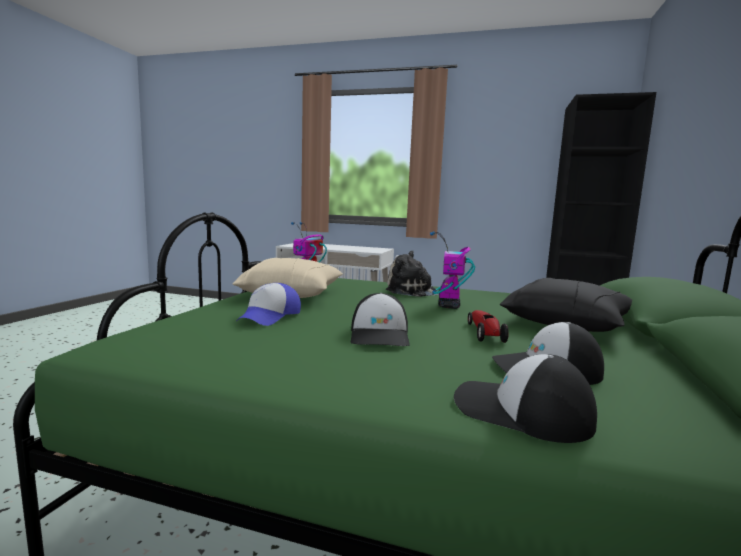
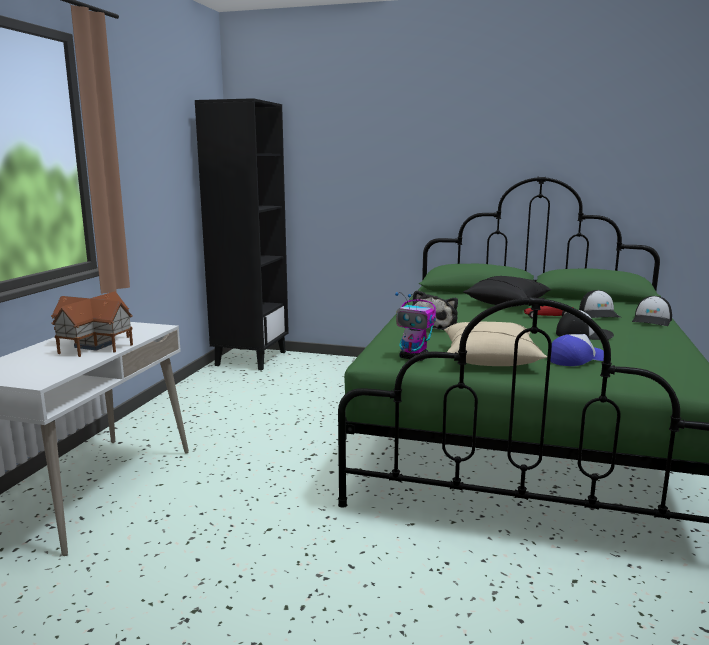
camera: 90 degrees left, 5 degrees up
(270, 316) = (576, 359): cap -> cap turned 45 degrees counterclockwise
(339, 248) = (95, 345): none -> toy house
(449, 306) = (483, 319): toy robot -> none

